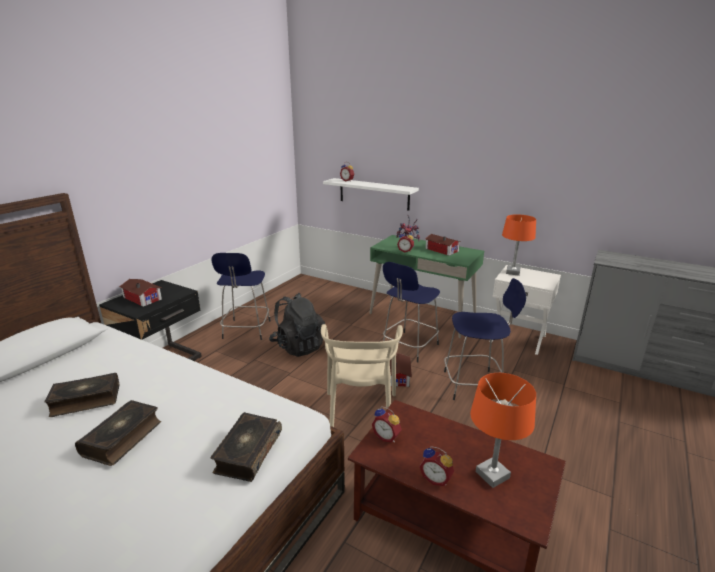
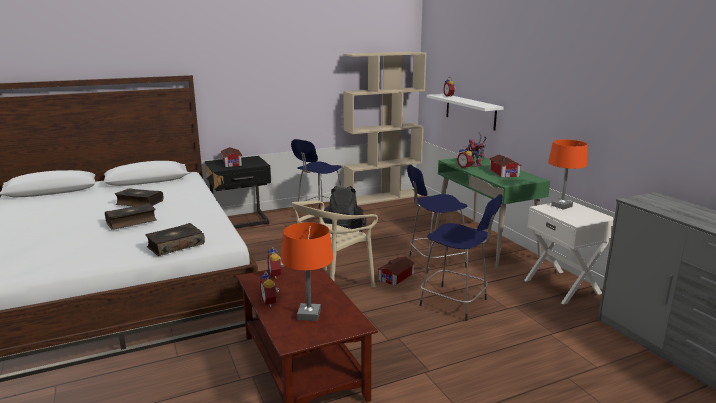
camera: 35 degrees right, 5 degrees down
(283, 290) = (383, 197): none -> beige bookcase

